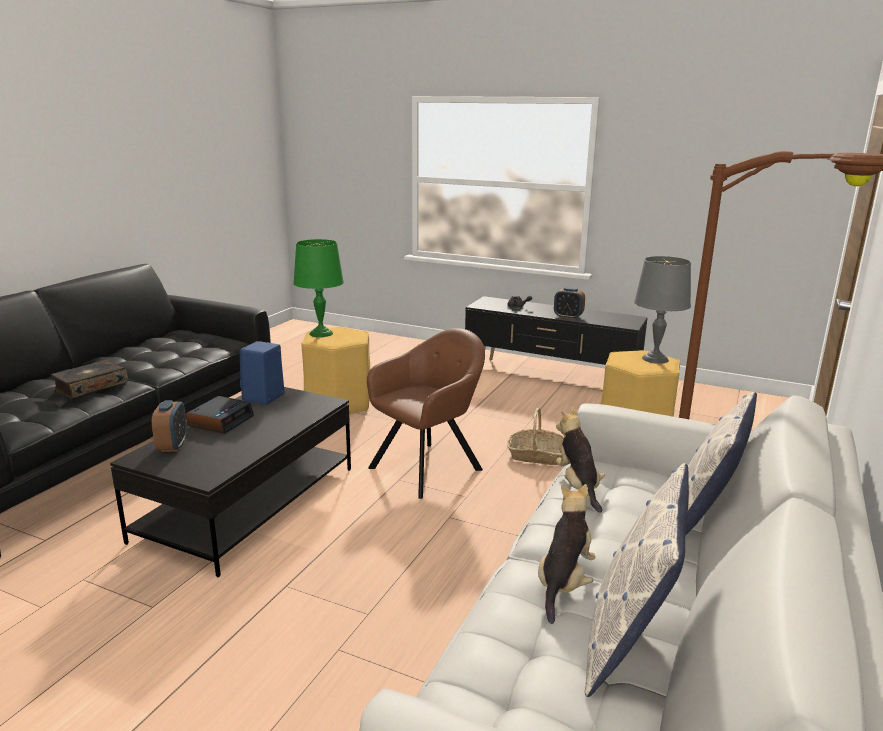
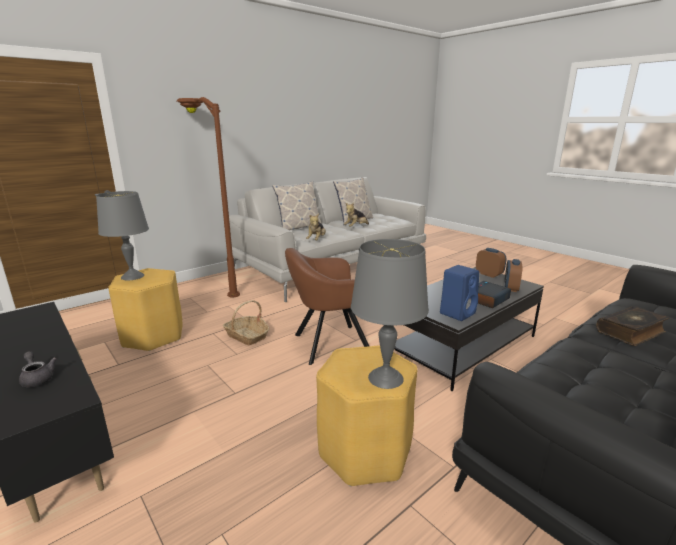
camera: 155 degrees left, 0 degrees up
(321, 333) = (385, 378): green table lamp -> grey table lamp
(568, 317) = (49, 336): alarm clock -> alarm clock (489, 274)

